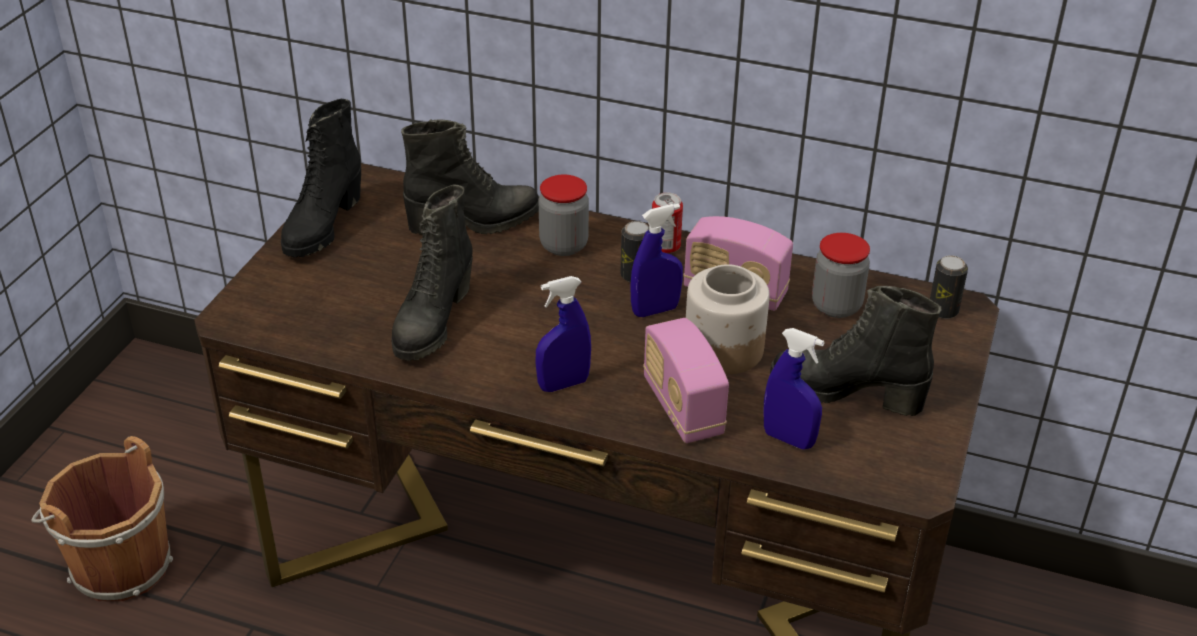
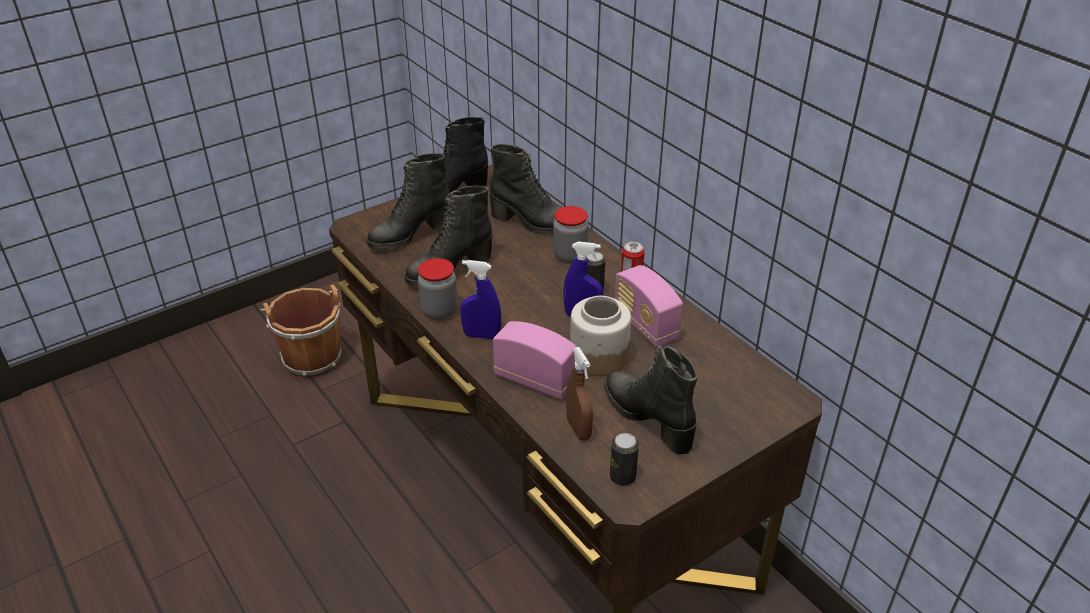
camera: 35 degrees right, 0 degrees up
(327, 299) = (409, 235): none -> black boot
(682, 408) = (535, 380): radio -> radio turned 105 degrees clockwise
(788, 439) = (578, 429): blue spray bottle -> brown spray bottle
(836, 306) = (703, 362): jar -> jar (439, 311)
(943, 311) = (776, 397): can -> can (622, 477)

